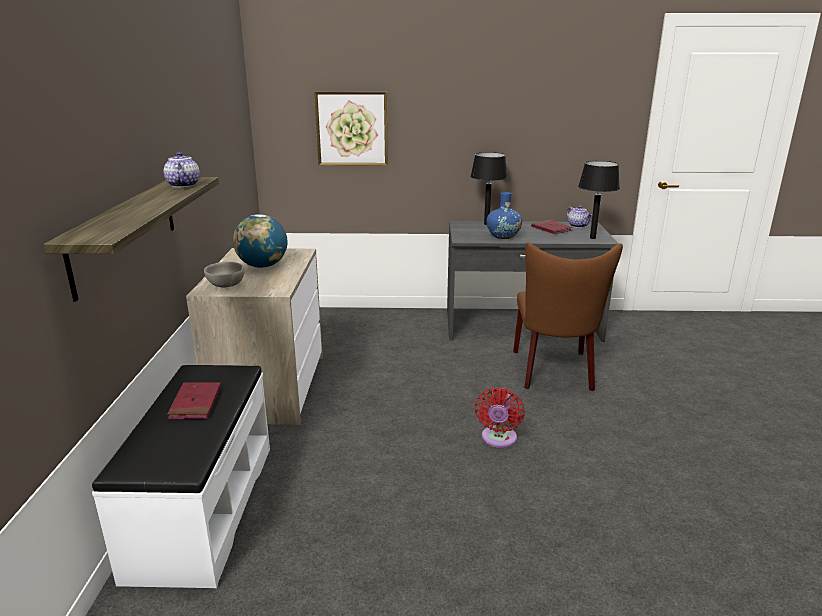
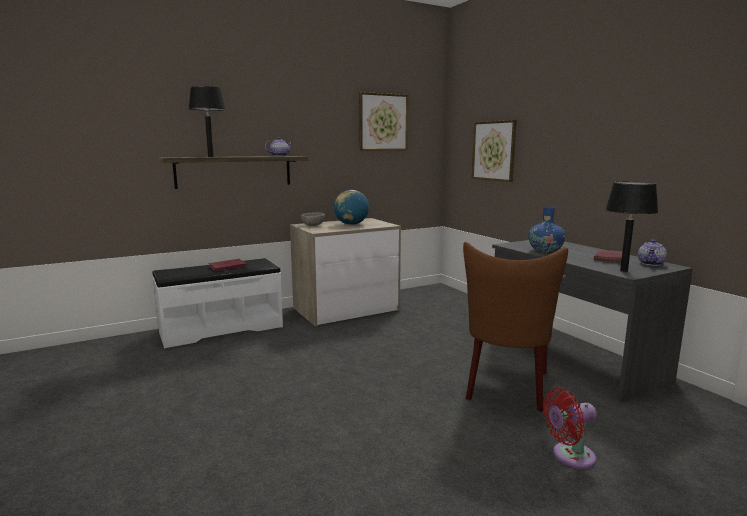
camera: 60 degrees right, 10 degrees down
(217, 99) = (383, 122): none -> picture
(487, 224) = (566, 244): black table lamp -> black table lamp (210, 156)
(498, 439) = (364, 386): red fan -> red fan (569, 456)
(554, 373) = (506, 388): brown chair -> brown chair turned 45 degrees counterclockwise

